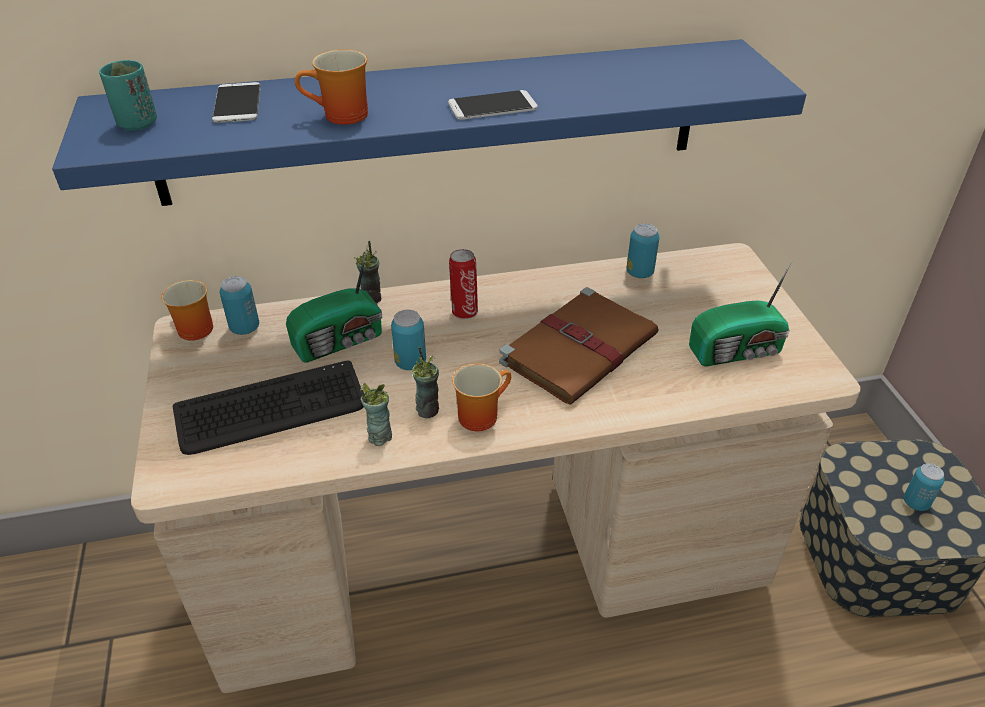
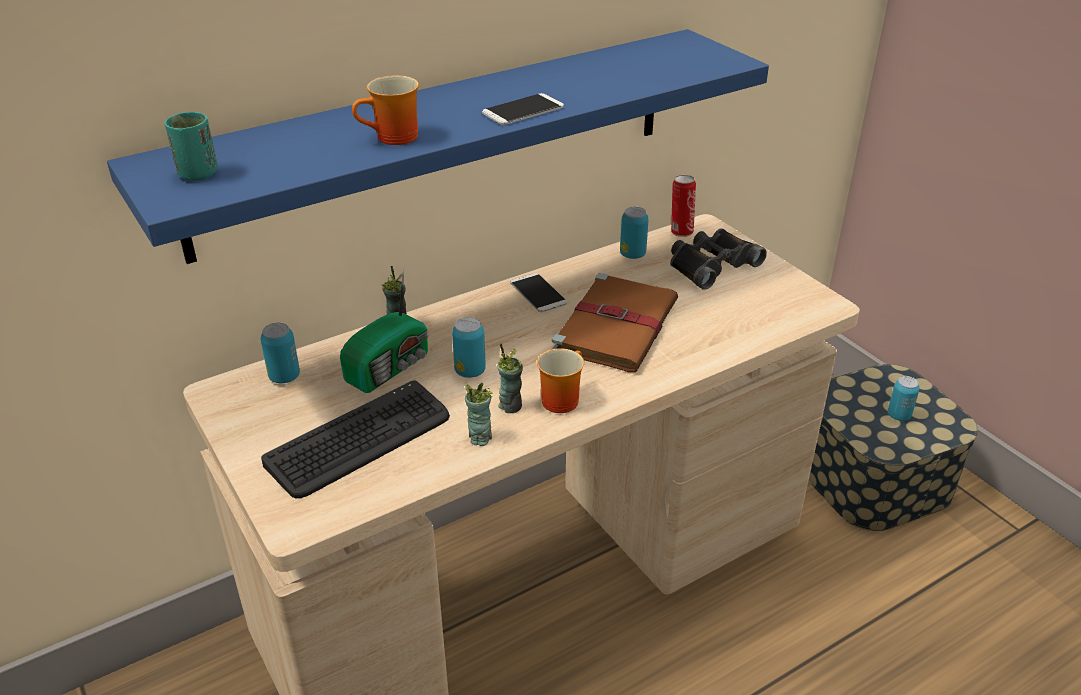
camera: 20 degrees left, 5 degrees down
(191, 328) = (227, 389): mug -> none
(237, 104) = (282, 142): phone -> phone (538, 293)
(464, 311) = (494, 318): can -> can (681, 232)
(716, 301) = (710, 264): none -> black binoculars
(738, 351) = (750, 300): radio -> none

